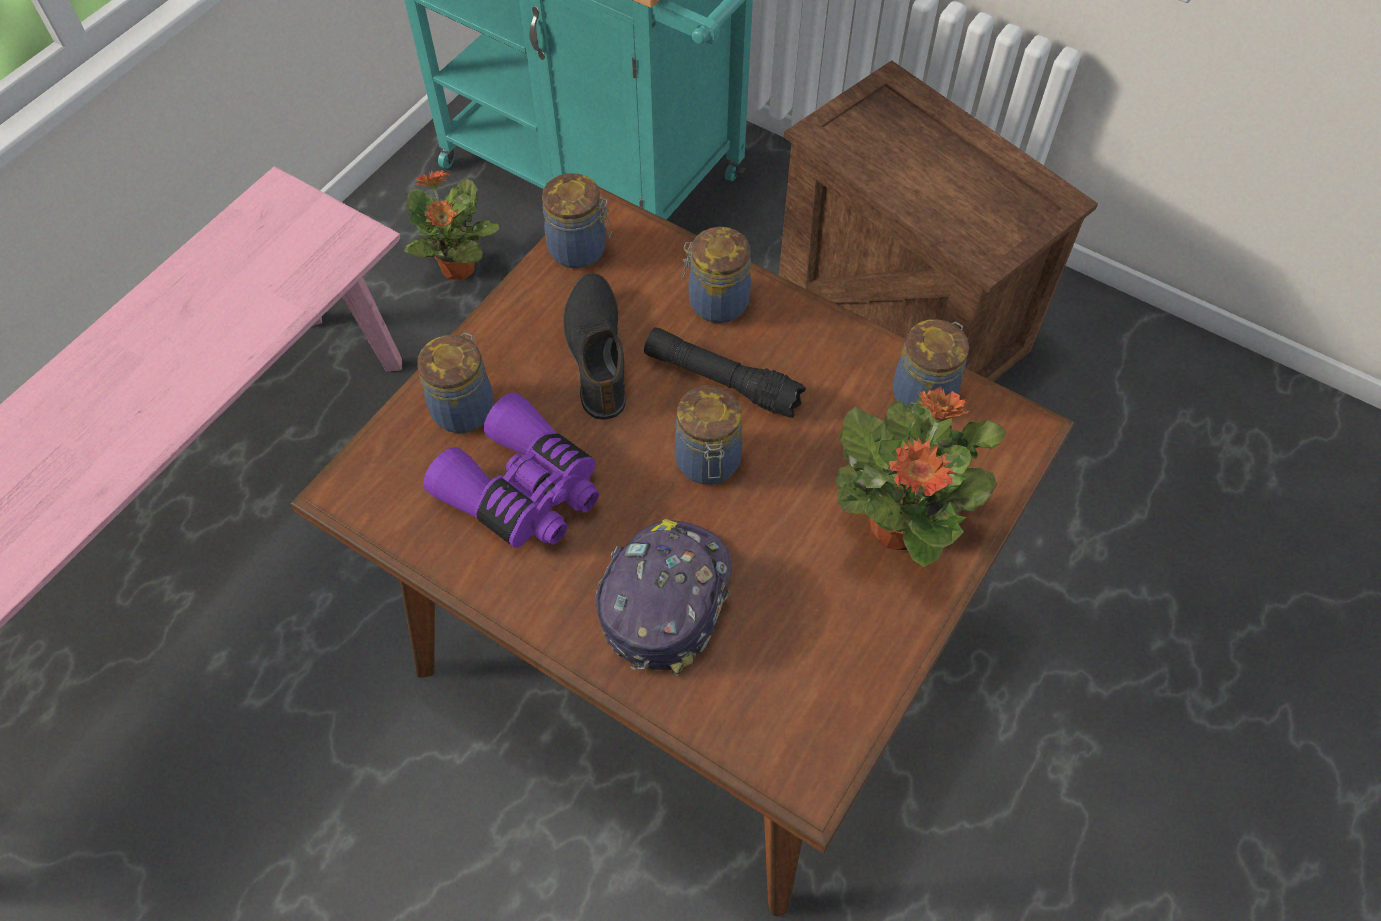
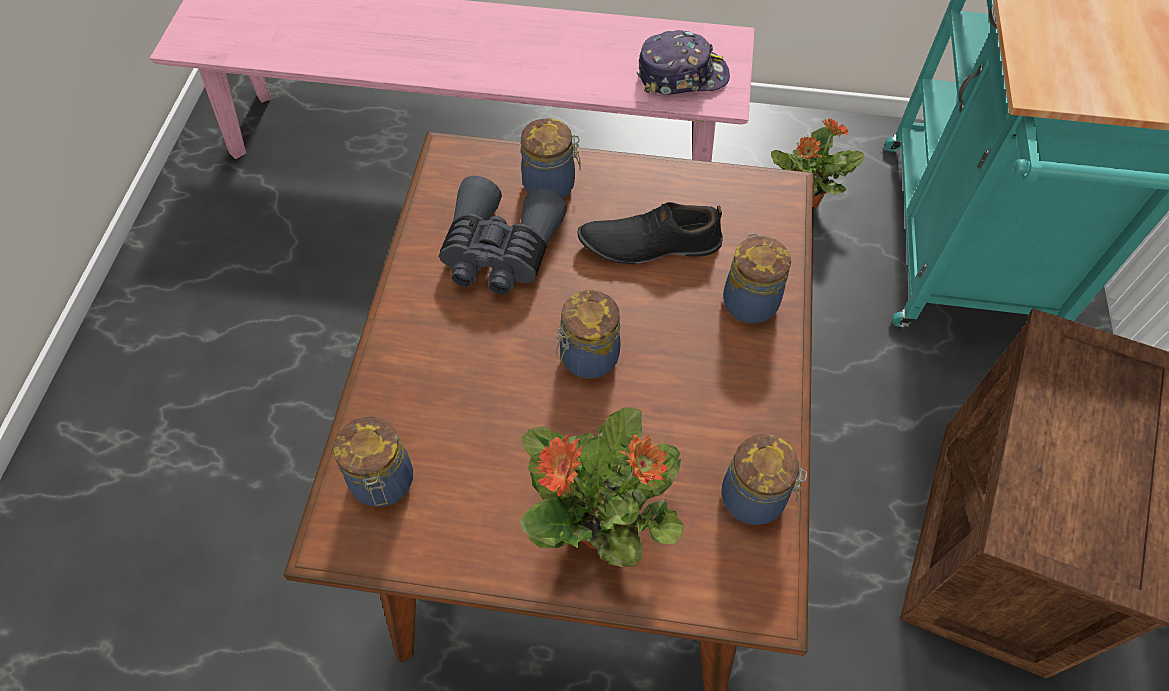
camera: 65 degrees right, 0 degrees up
(524, 491) = (499, 251): purple binoculars -> grey binoculars
(580, 250) = (739, 191): jar -> jar (383, 483)
(598, 352) = (649, 243): black shoe -> black shoe turned 150 degrees counterclockwise
(664, 598) = (450, 377): cap -> cap (682, 75)
(722, 381) = (672, 336): black flashlight -> none

